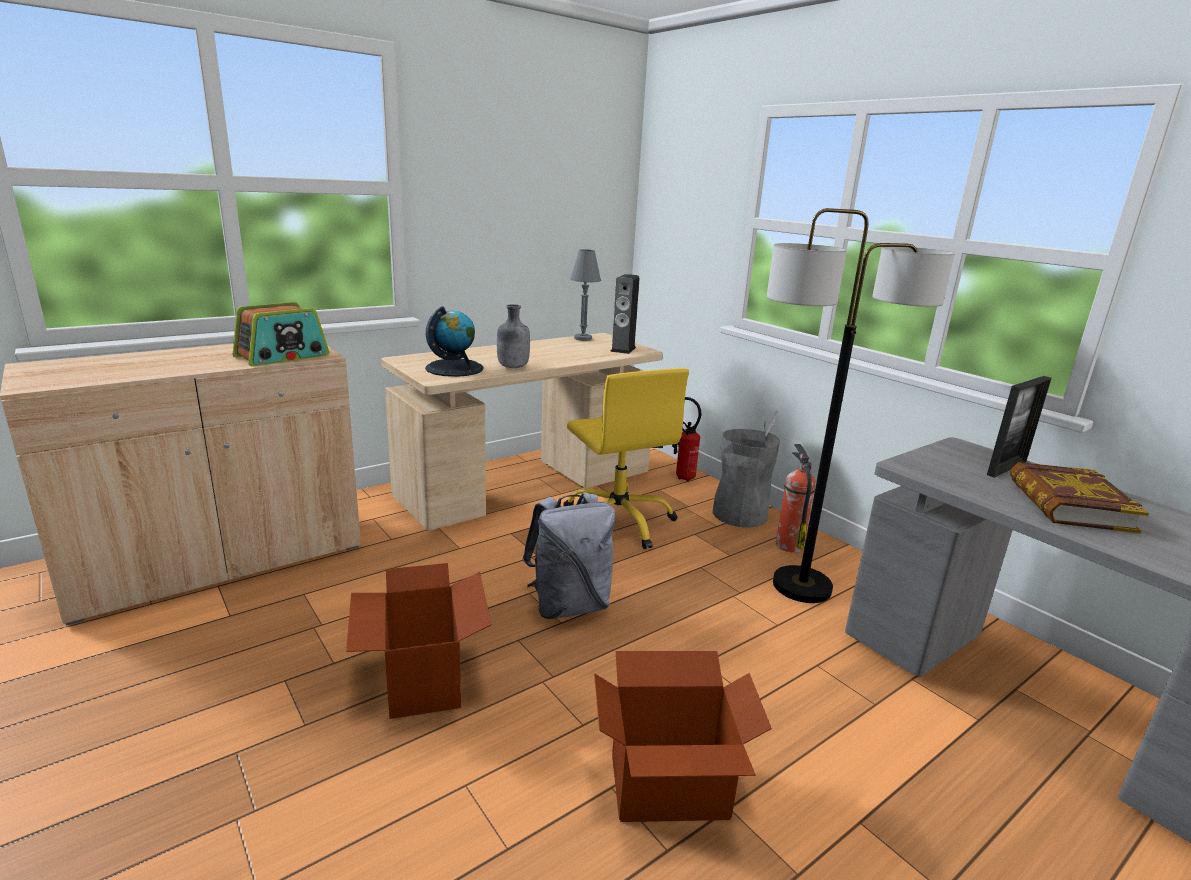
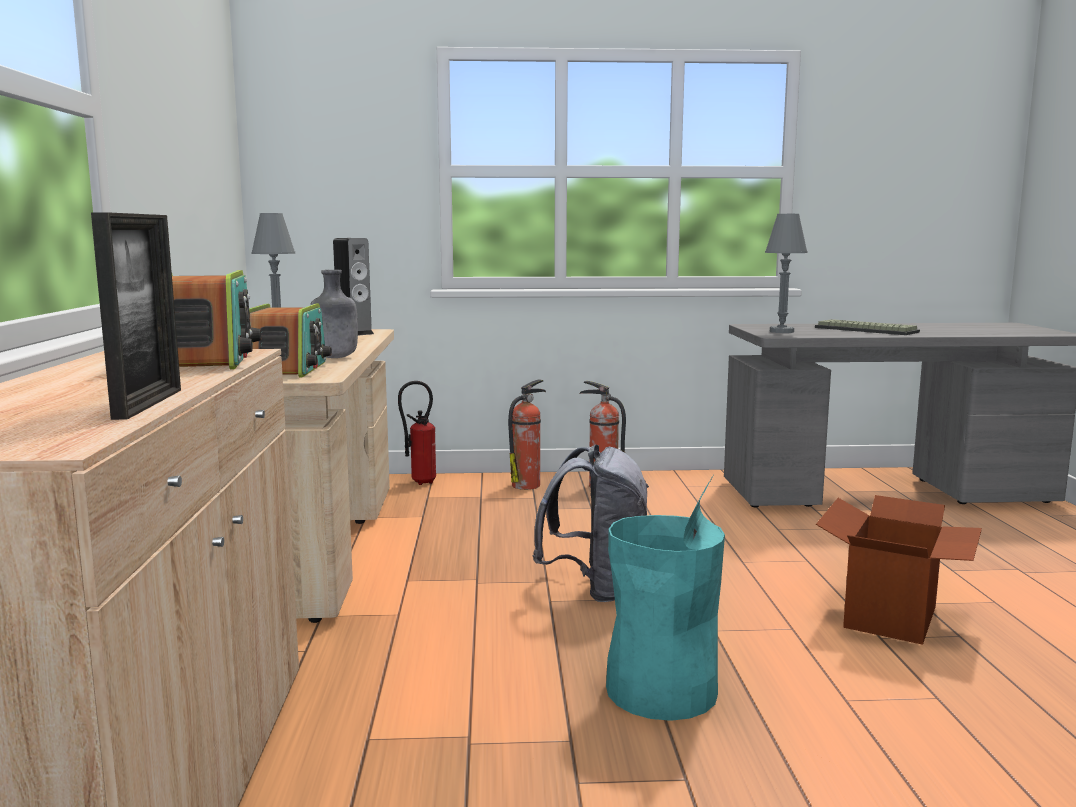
camera: 55 degrees left, 10 degrees down
(421, 681) = (661, 690): cardboard box -> turquoise trash can
(454, 368) = (288, 369): globe -> radio
(618, 521) = (464, 528): yellow office chair -> none
(739, 514) = (527, 485): grey trash can -> fire extinguisher
(802, 586) = (669, 501): floor lamp -> none
(943, 465) = (781, 331): none -> grey table lamp
(1006, 468) = (798, 327): picture frame -> picture frame (148, 403)
(1068, 505) = (864, 330): book -> keyboard

